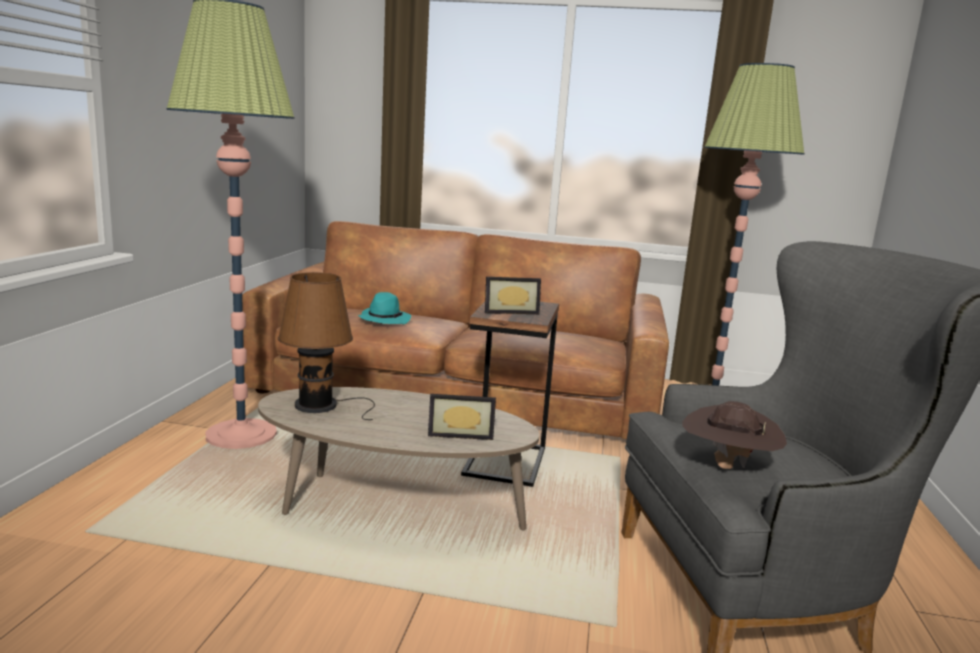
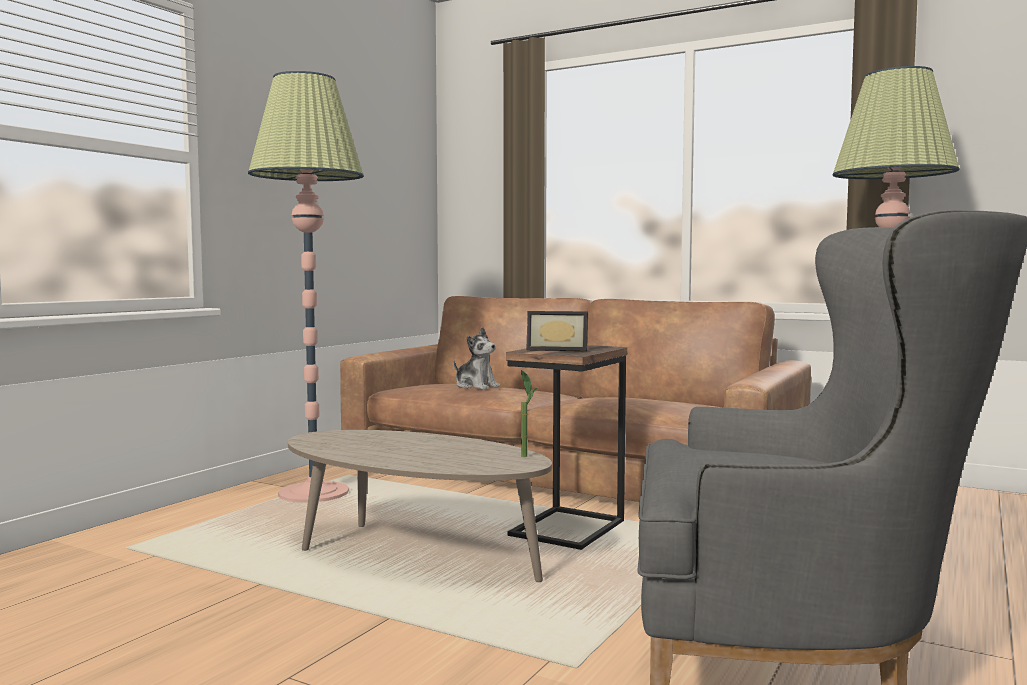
camera: 20 degrees right, 10 degrees down
(321, 405) = (347, 440): brown table lamp -> none
(384, 319) = (476, 386): turquoise hat -> plush toy
(460, 433) = (463, 461): picture frame -> none
(505, 418) = (525, 455): none -> potted plant
(726, 467) = (692, 471): brown hat -> none

